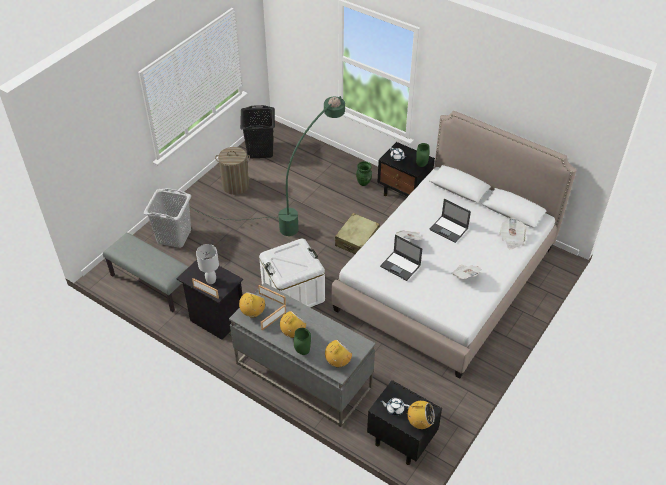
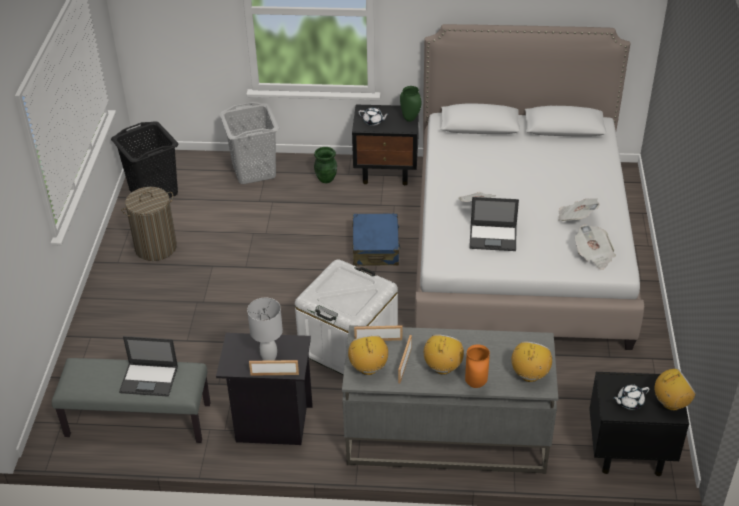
camera: 30 degrees left, 5 degrees down
(174, 236) = (120, 345): grey laundry basket -> grey laundry basket (254, 171)
(295, 212) = (266, 247): green floor lamp -> none
(302, 351) = (475, 384): green vase -> orange vase
(357, 240) = (375, 248): beige suitcase -> blue suitcase
(449, 229) = (511, 174): laptop -> laptop (150, 379)
(511, 239) = (589, 157): newspaper -> newspaper (594, 255)

